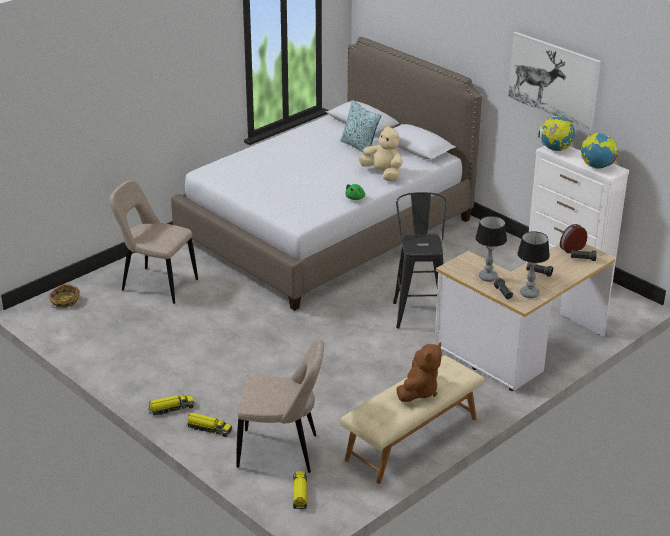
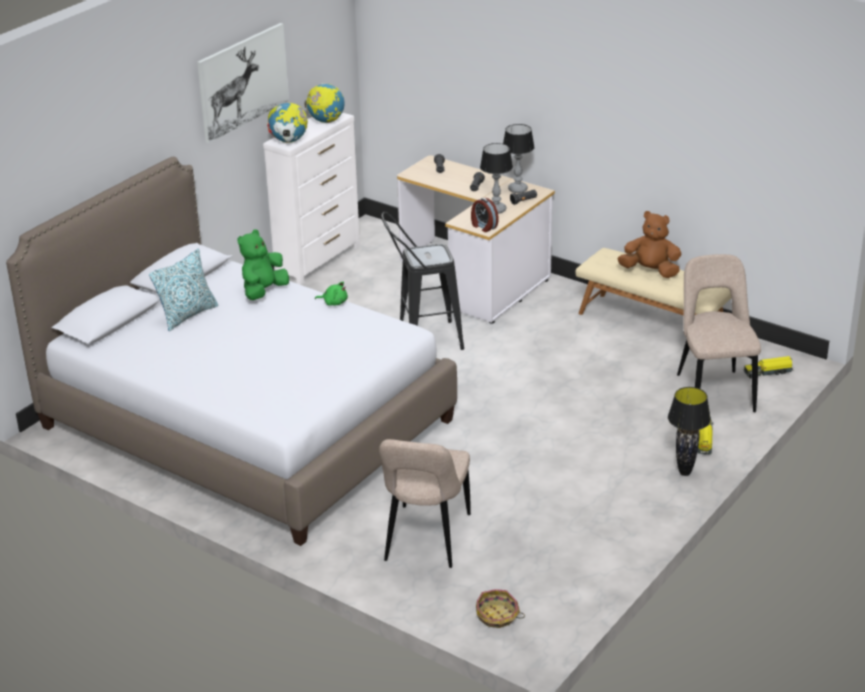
camera: 100 degrees left, 0 degrees up
(171, 409) = (684, 473): toy truck -> black table lamp
(383, 174) = (263, 292): beige plush toy -> green plush toy
(571, 248) = (420, 174): alarm clock -> alarm clock (483, 227)

